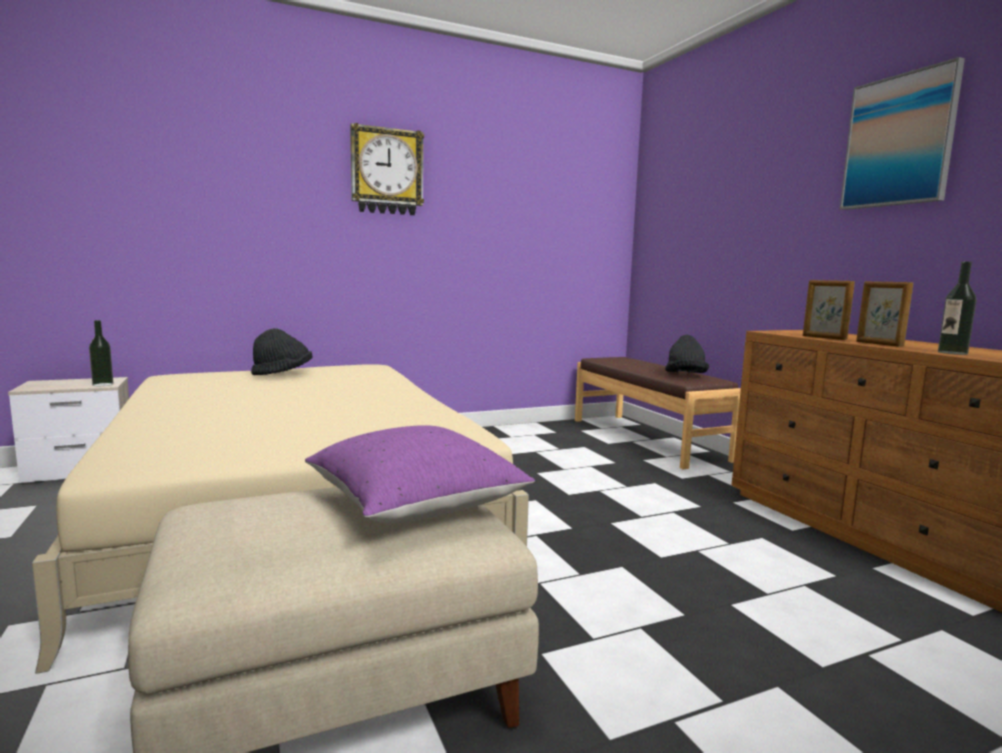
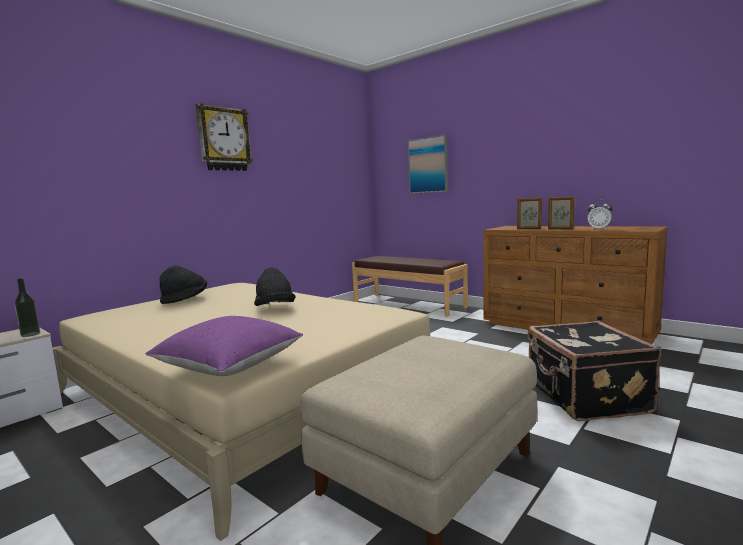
camera: 25 degrees left, 0 degrees up
(415, 506) = (451, 350): purple pillow -> purple pillow (229, 366)
(685, 376) = (433, 261): black hat -> black hat (275, 308)
(751, 668) = (585, 397): none -> black suitcase
(899, 141) = (543, 123): picture -> picture (428, 165)
(952, 353) = (599, 229): bottle -> alarm clock

